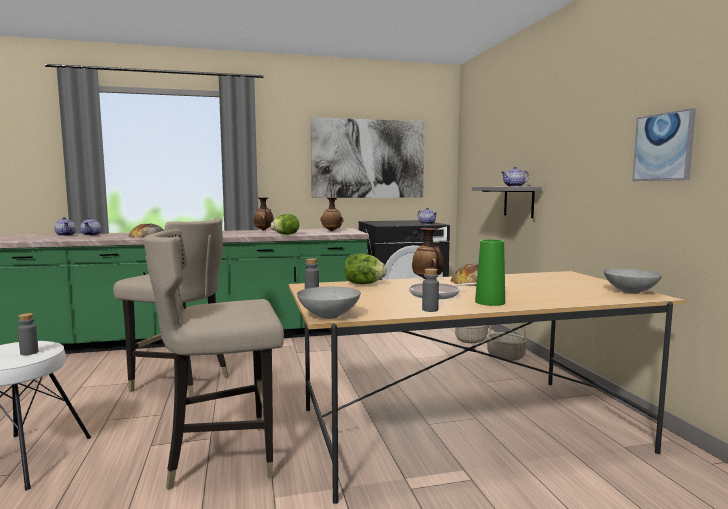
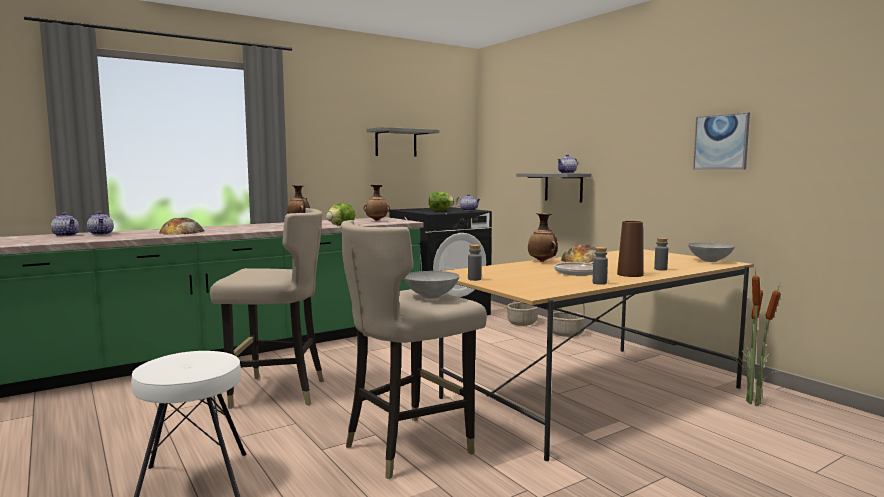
camera: 20 degrees left, 0 degrees up
(29, 353) = (213, 361): grey bottle -> grey bottle (660, 269)
(327, 316) = (532, 293): grey bowl -> grey bowl (430, 296)
(363, 284) = (497, 268): lettuce -> lettuce (440, 210)
(368, 159) = (396, 143): picture -> grey shelf
(490, 302) = (630, 274): green vase -> brown vase
(659, 476) = (752, 402): none -> potted plant

